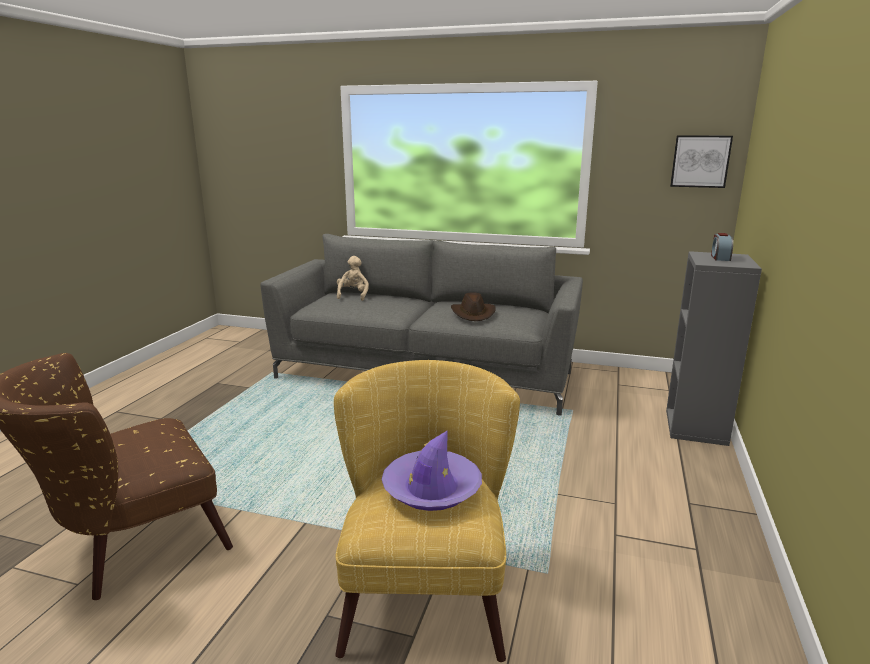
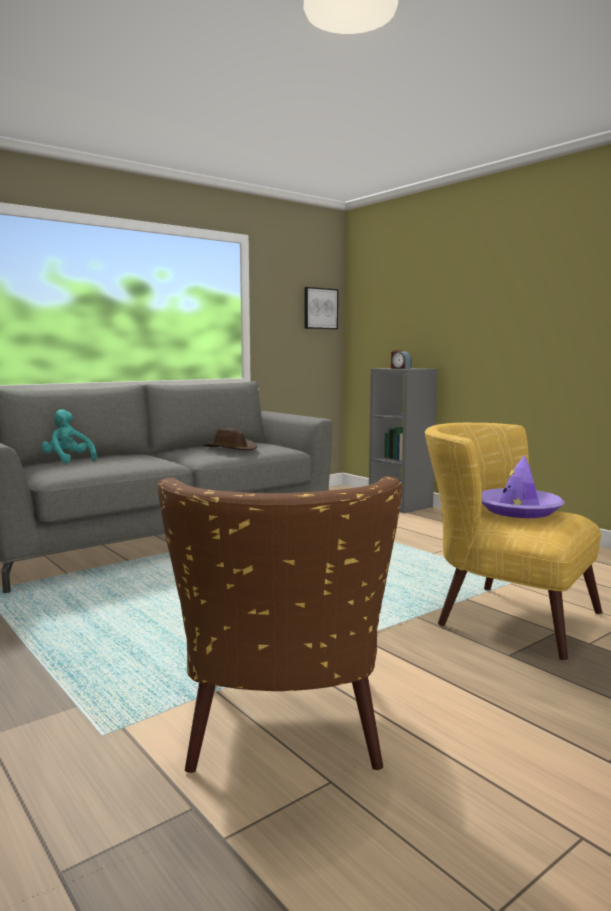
camera: 55 degrees left, 10 degrees down
(353, 295) = (68, 460): beige plush toy -> turquoise plush toy

